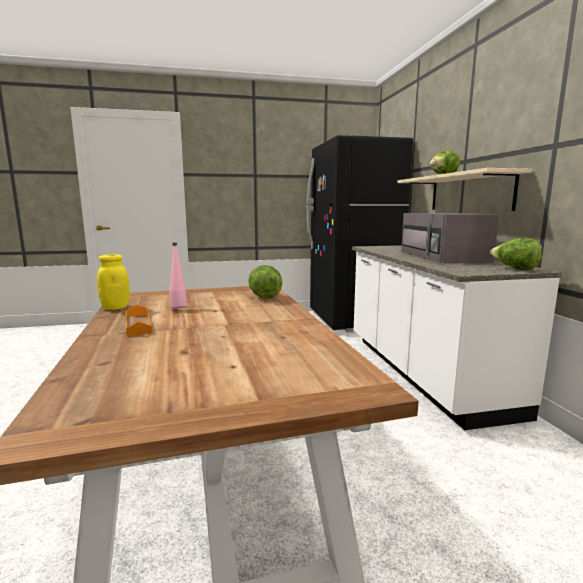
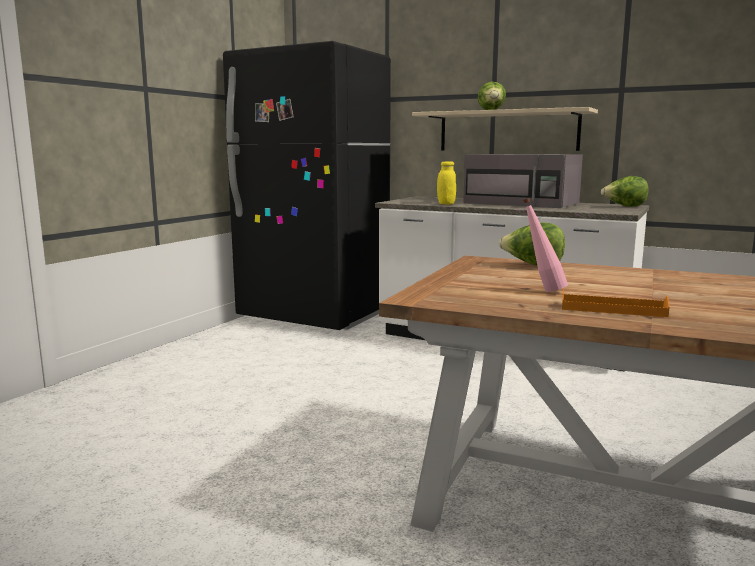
camera: 50 degrees left, 0 degrees up
(115, 307) = (496, 308): yellow jar -> yellow jar (446, 204)

